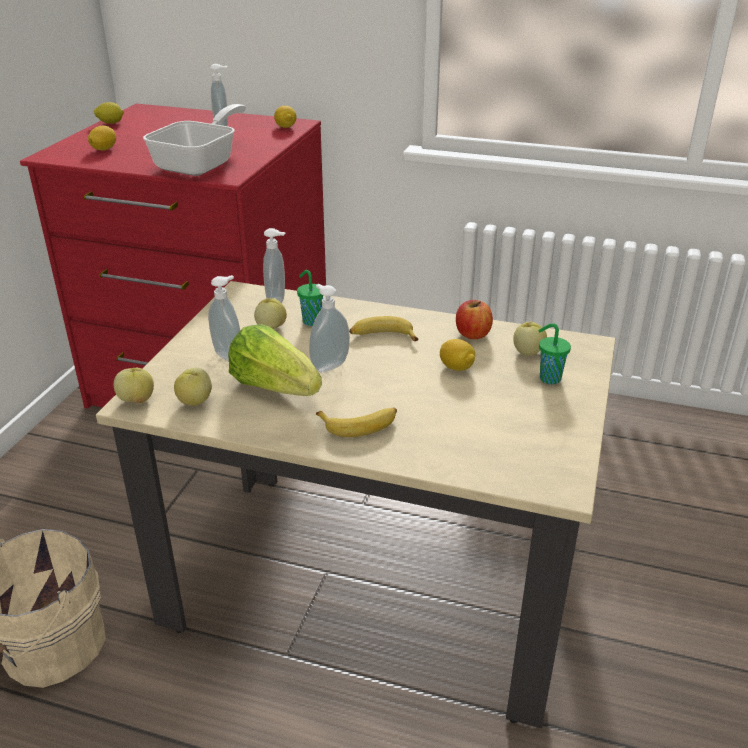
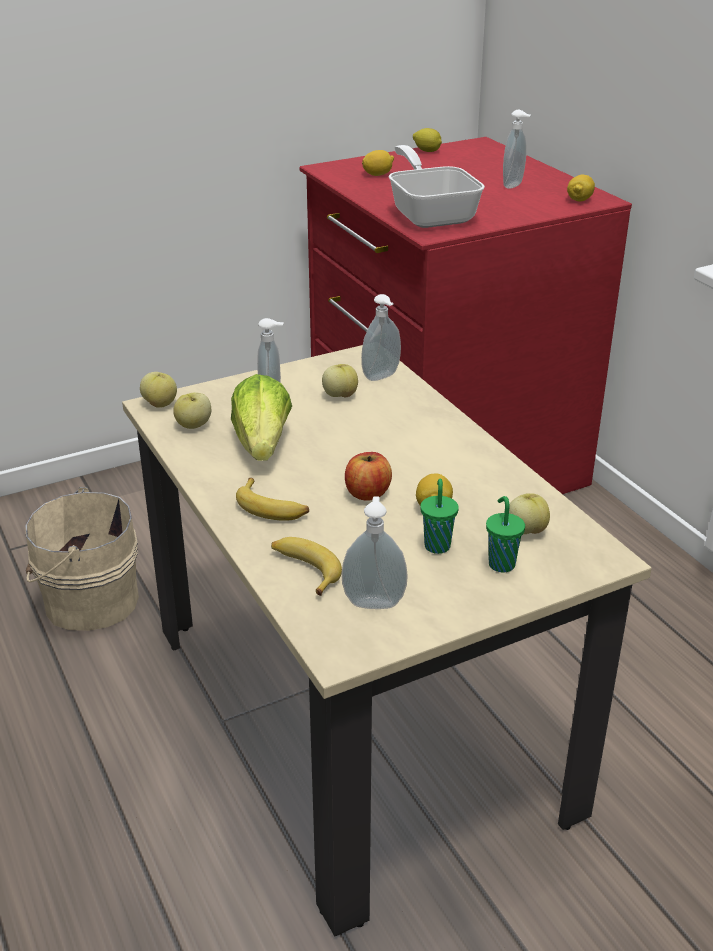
camera: 45 degrees right, 0 degrees up
(201, 164) = (431, 213): frying pan -> frying pan turned 90 degrees counterclockwise
(311, 321) = (381, 406): green cup -> green cup (437, 545)
(328, 365) = (331, 449): soap dispenser -> soap dispenser (374, 601)
(382, 336) = (417, 448): banana -> banana (304, 570)
(472, 334) = (503, 487): apple -> apple (367, 493)

